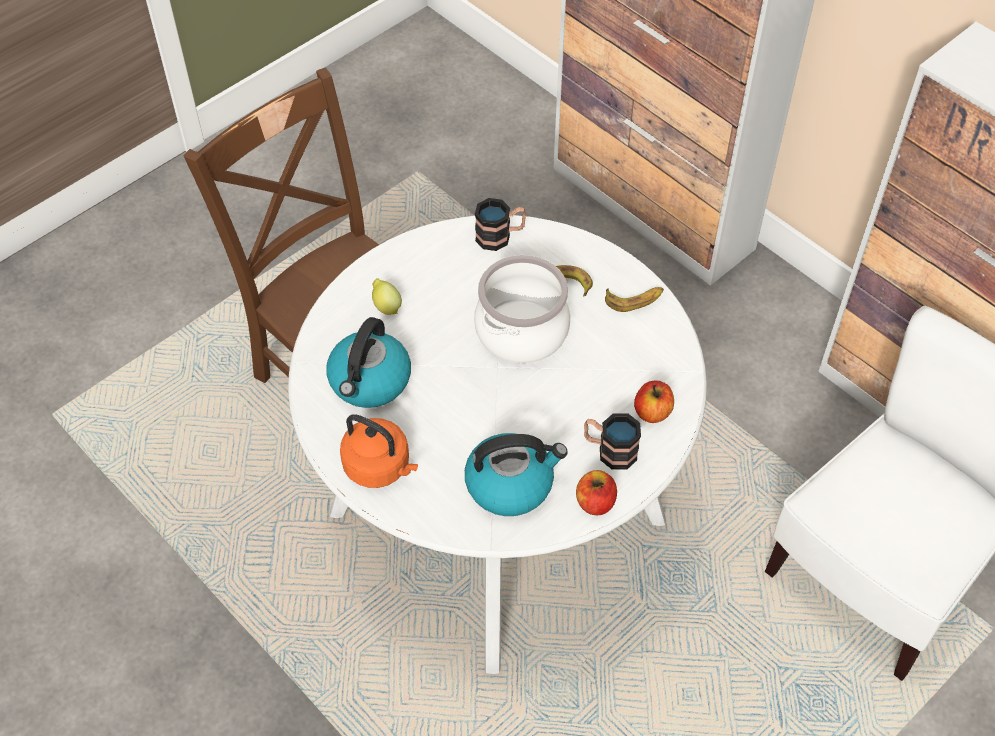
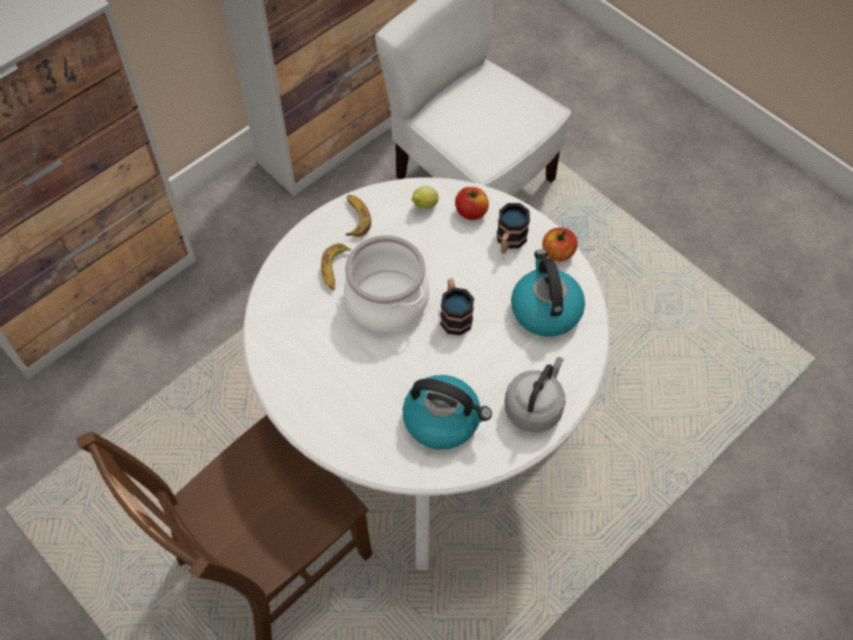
camera: 90 degrees left, 5 degrees up
(380, 467) = (534, 407): orange kettle -> grey kettle
(386, 306) = (355, 410): lemon -> lemon (424, 206)
(500, 236) = (274, 316): mug -> mug (454, 314)

